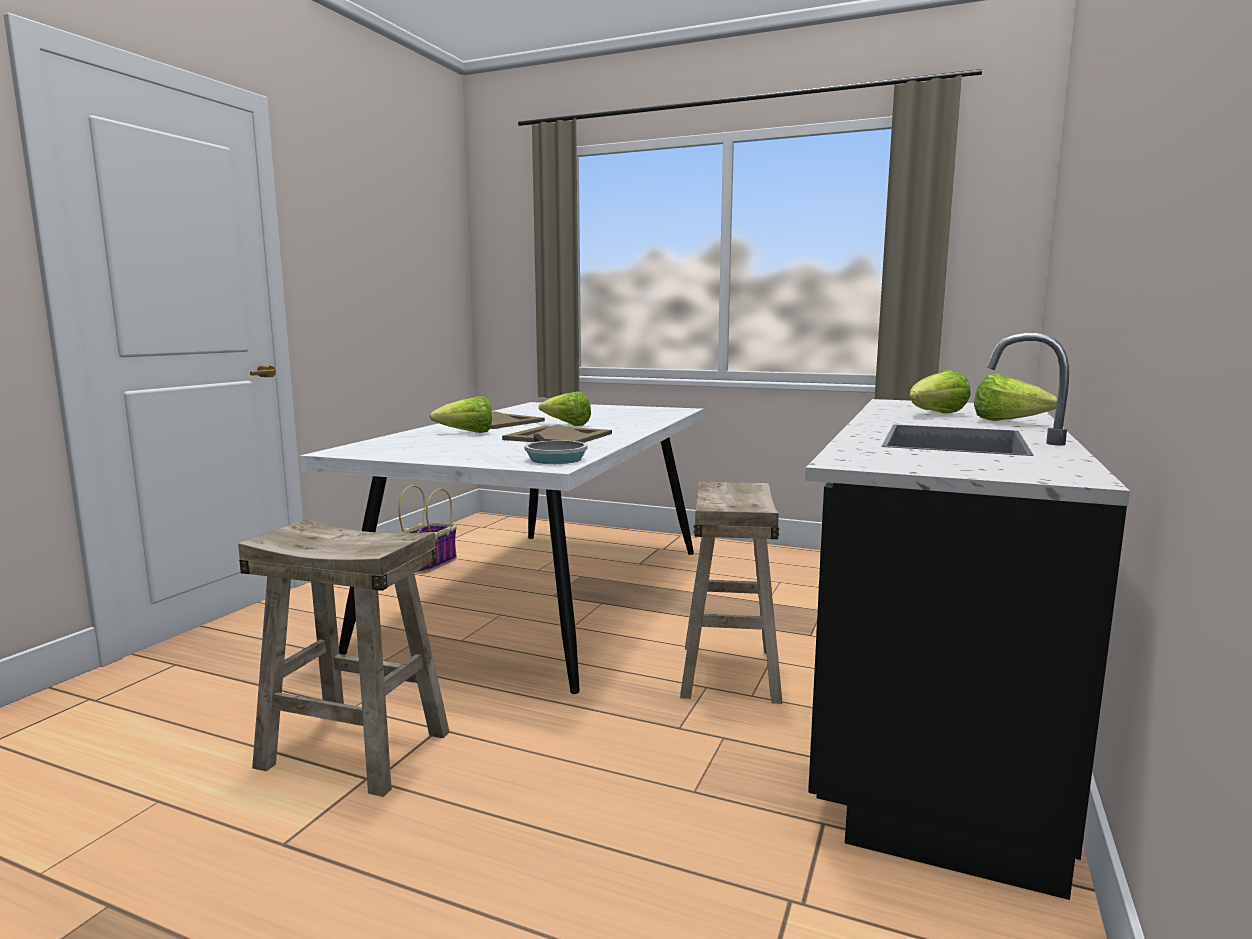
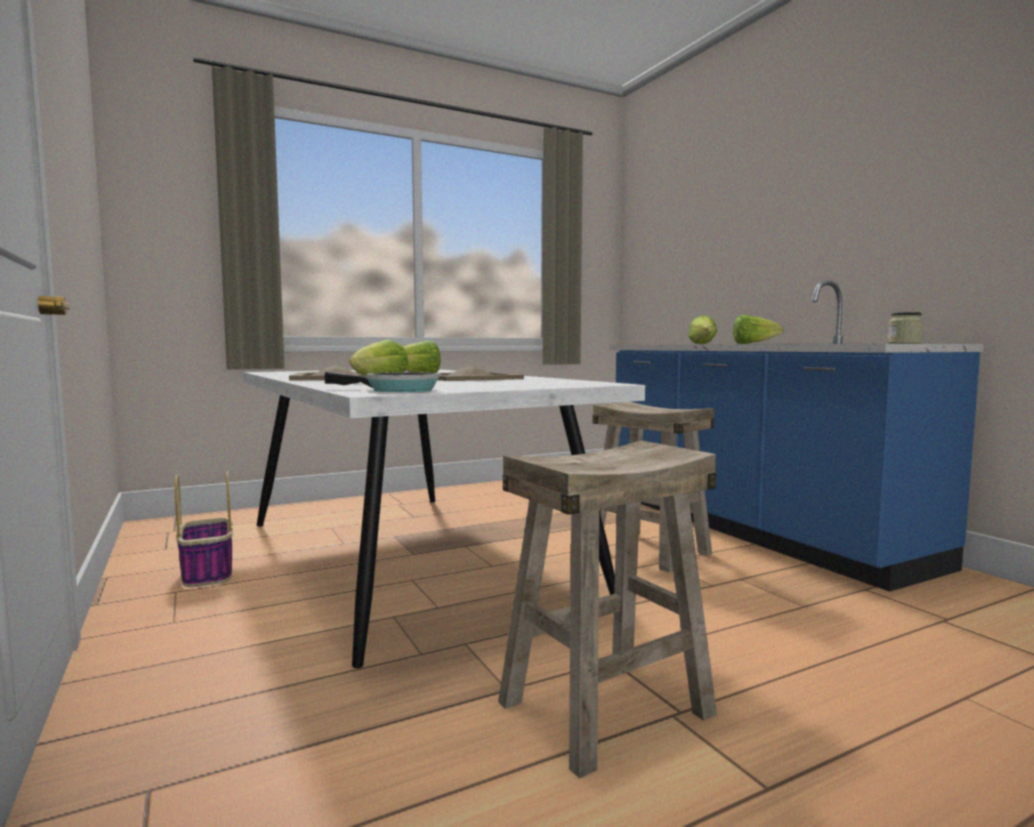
camera: 50 degrees left, 5 degrees down
(553, 458) = (572, 382): frying pan -> frying pan (396, 390)
(930, 705) = (753, 529): black counter -> blue counter
(1003, 465) = (904, 343): none -> jar

